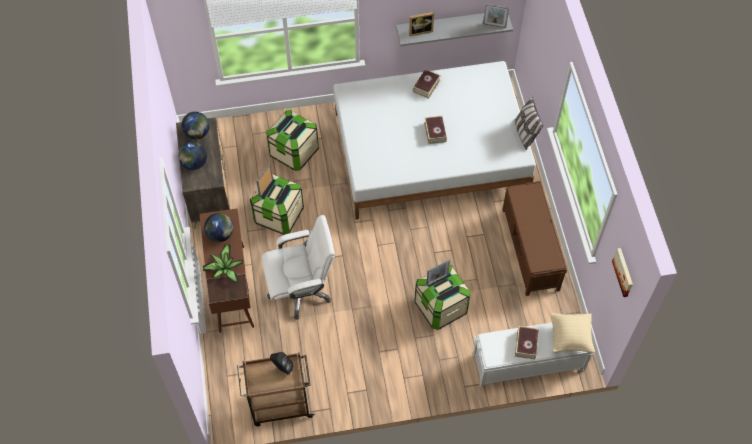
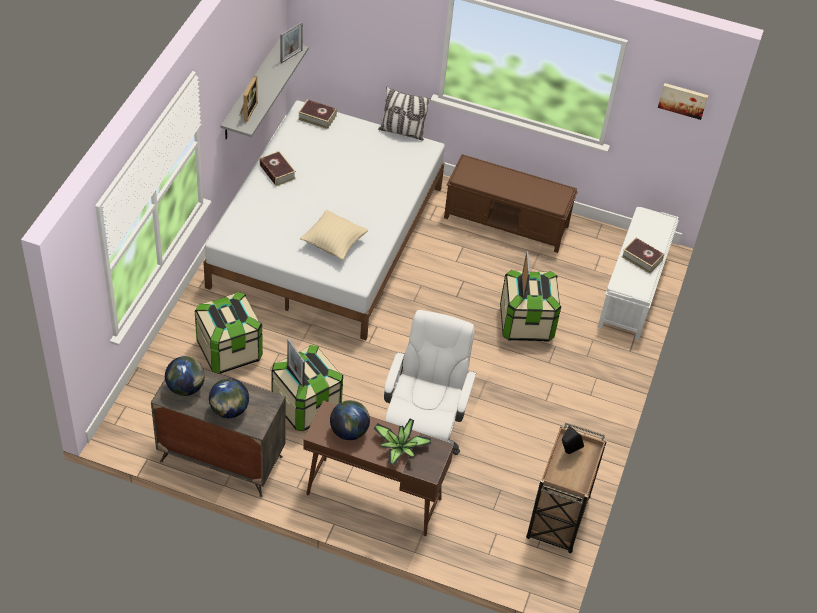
camera: 65 degrees left, 10 degrees down
(435, 132) = (344, 195): book -> book (317, 117)
(570, 337) = (654, 224): beige pillow -> beige pillow (334, 244)

